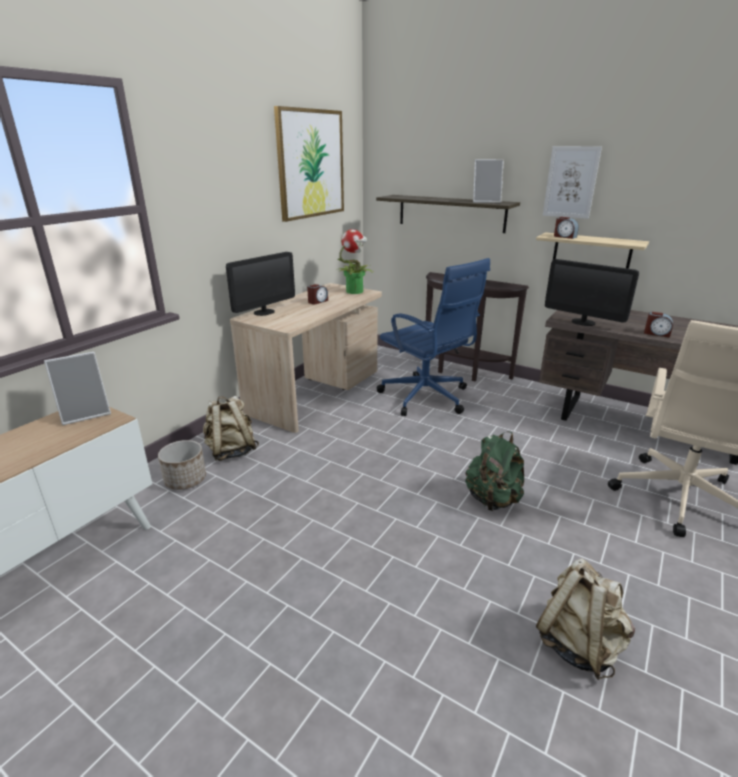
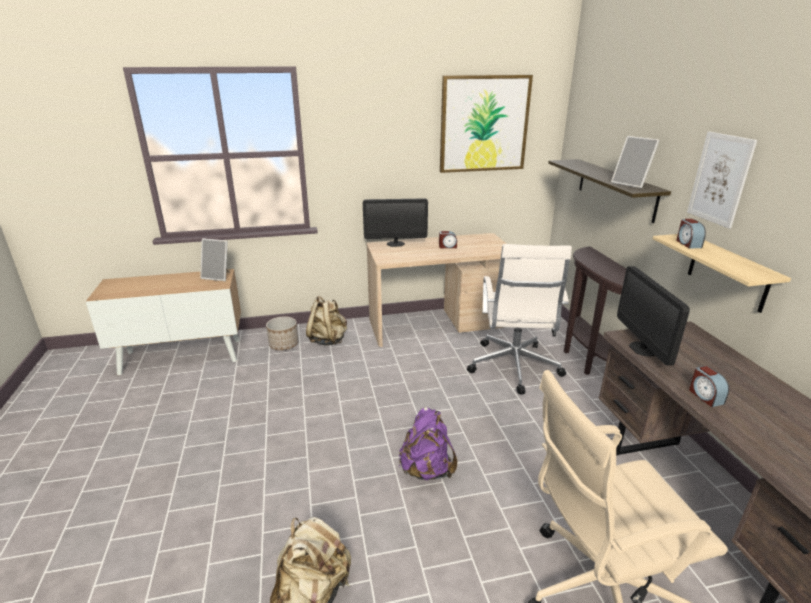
camera: 45 degrees right, 0 degrees up
(355, 291) = (495, 246): potted plant -> none
(426, 398) = (514, 368): blue office chair -> white office chair
(493, 500) = (426, 470): green backpack -> purple backpack

